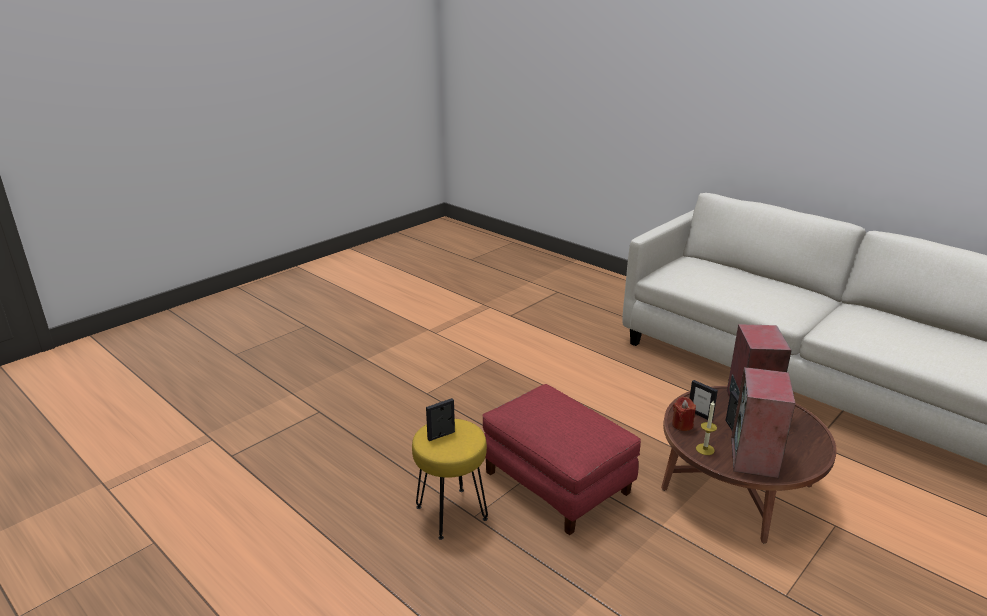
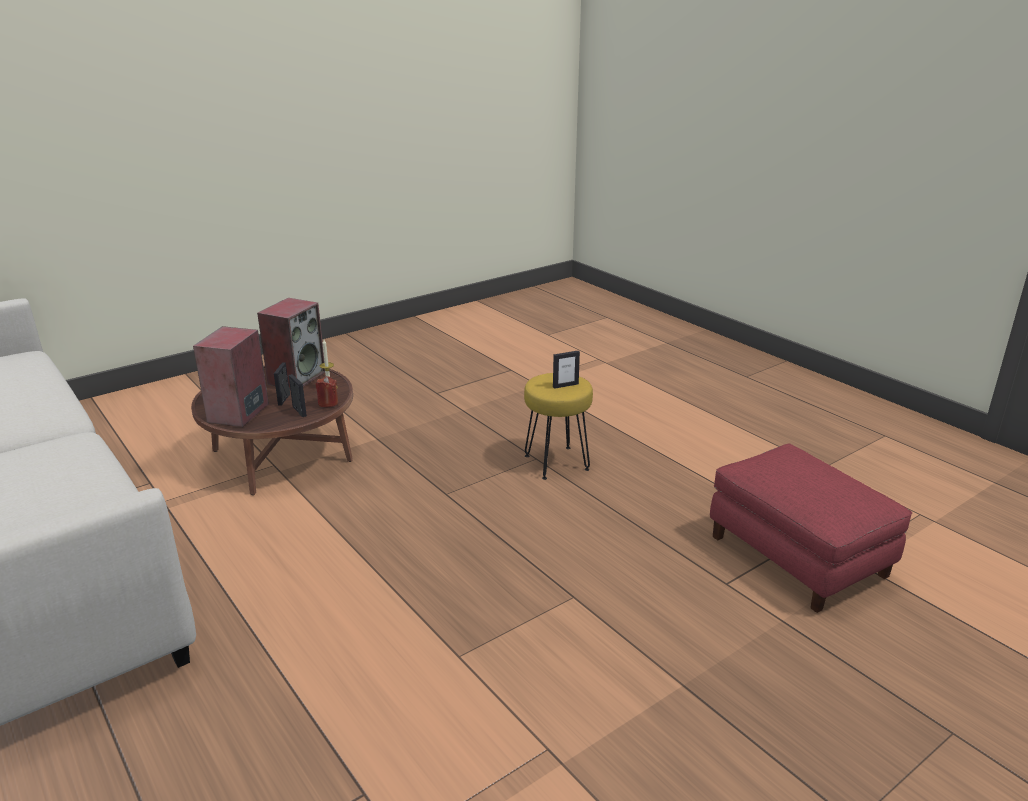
camera: 170 degrees left, 0 degrees up
(558, 482) = (446, 476): red ottoman -> red ottoman (796, 556)

